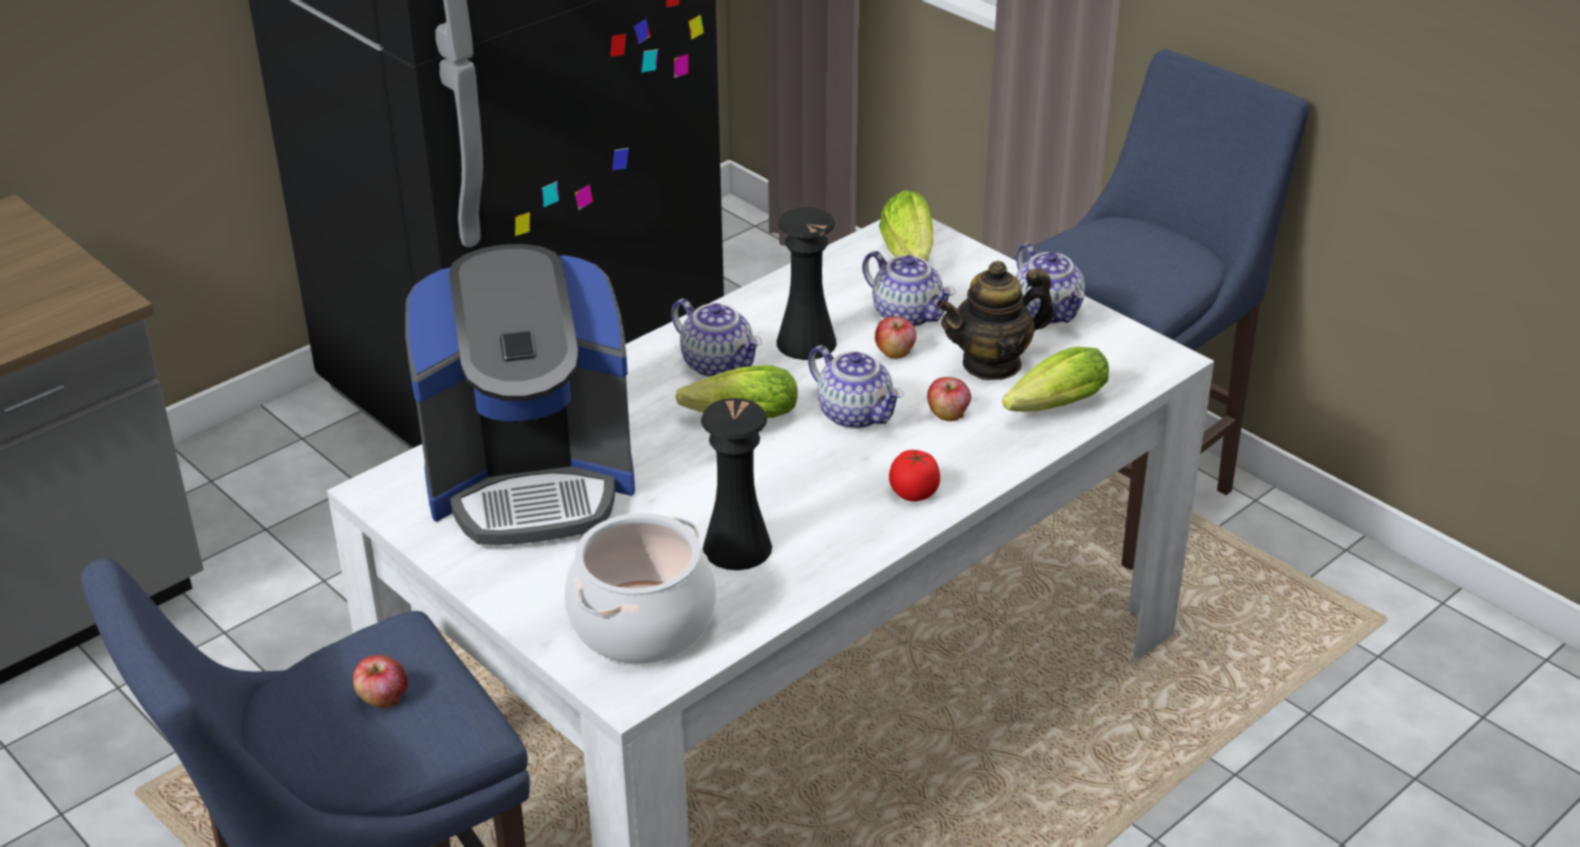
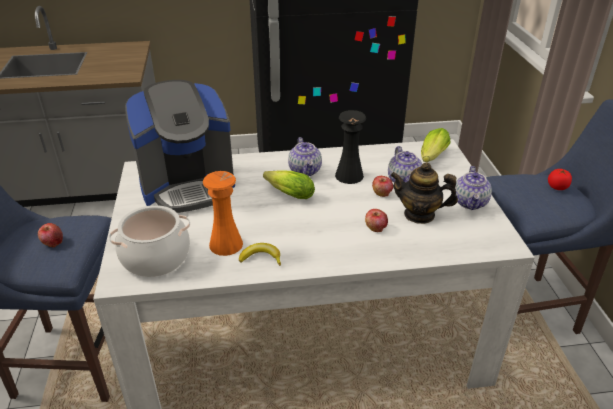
camera: 35 degrees right, 0 degrees up
(531, 481) = (188, 186): coffee machine -> coffee machine turned 45 degrees counterclockwise
(737, 547) = (226, 244): black vase -> orange vase
(823, 541) = (261, 258): none -> banana
(856, 414) = (336, 211): teapot -> none
(914, 493) = (322, 255): tomato -> tomato (557, 187)
(1051, 408) = (426, 245): lettuce -> none

